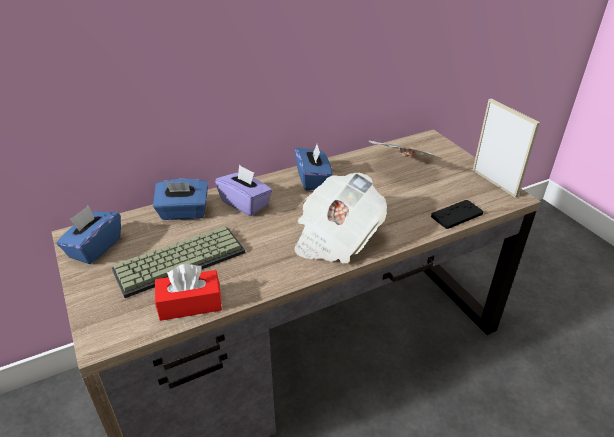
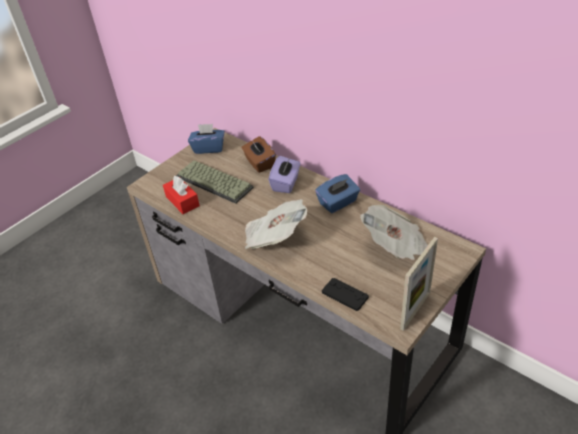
camera: 70 degrees right, 5 degrees up
(184, 213) = (259, 163): blue tissue box -> brown tissue box

